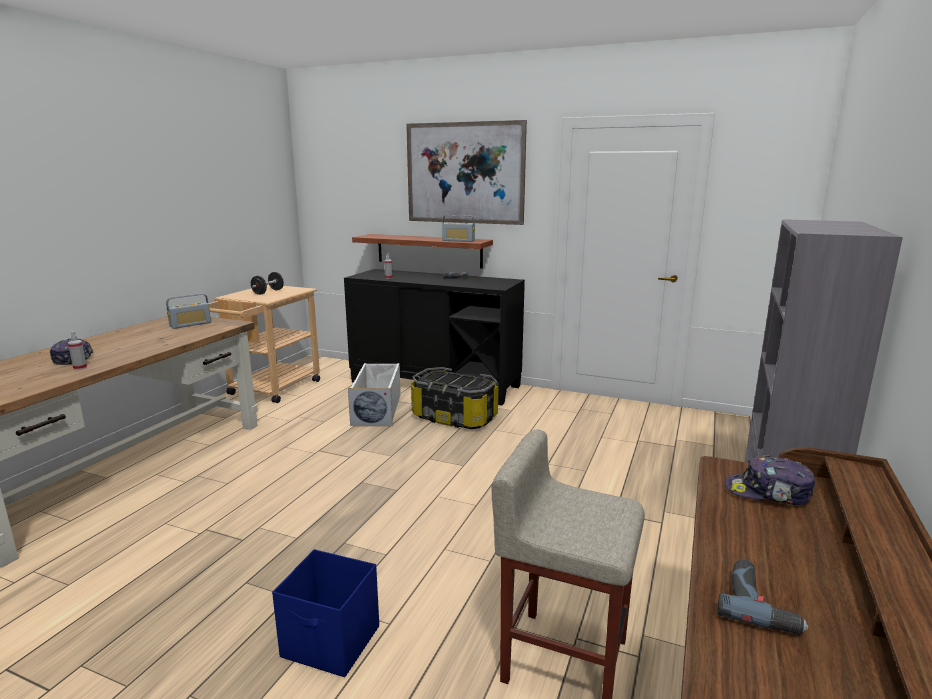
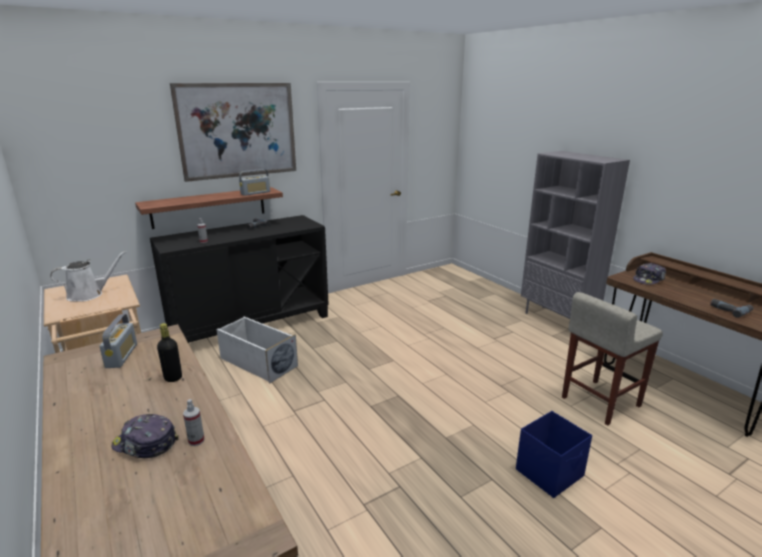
camera: 55 degrees left, 5 degrees up
(166, 342) = (173, 378): none -> black bottle
(268, 292) = (89, 295): black dumbbell -> white watering can
(455, 417) = (320, 338): storage box -> none

